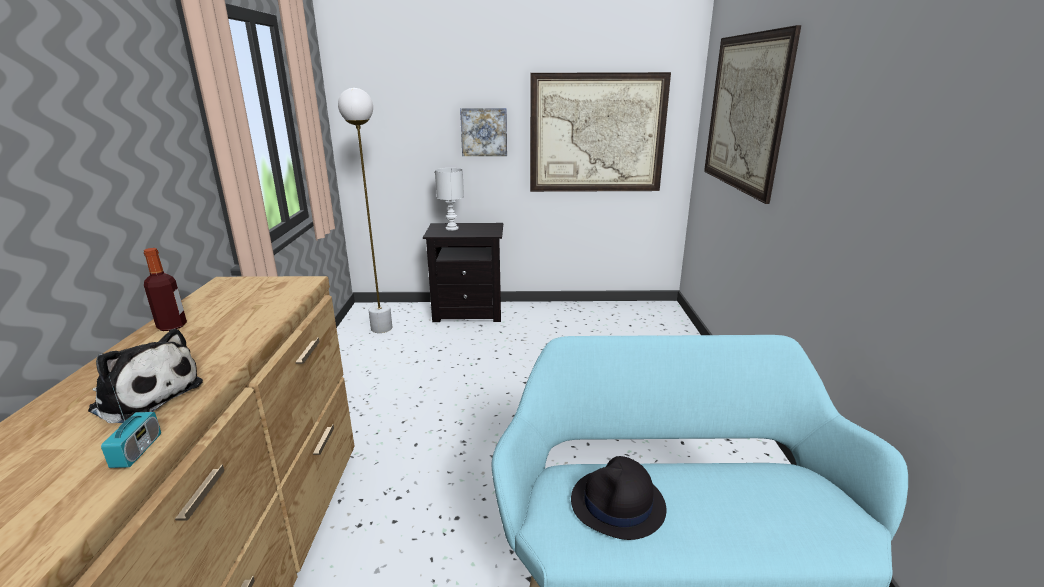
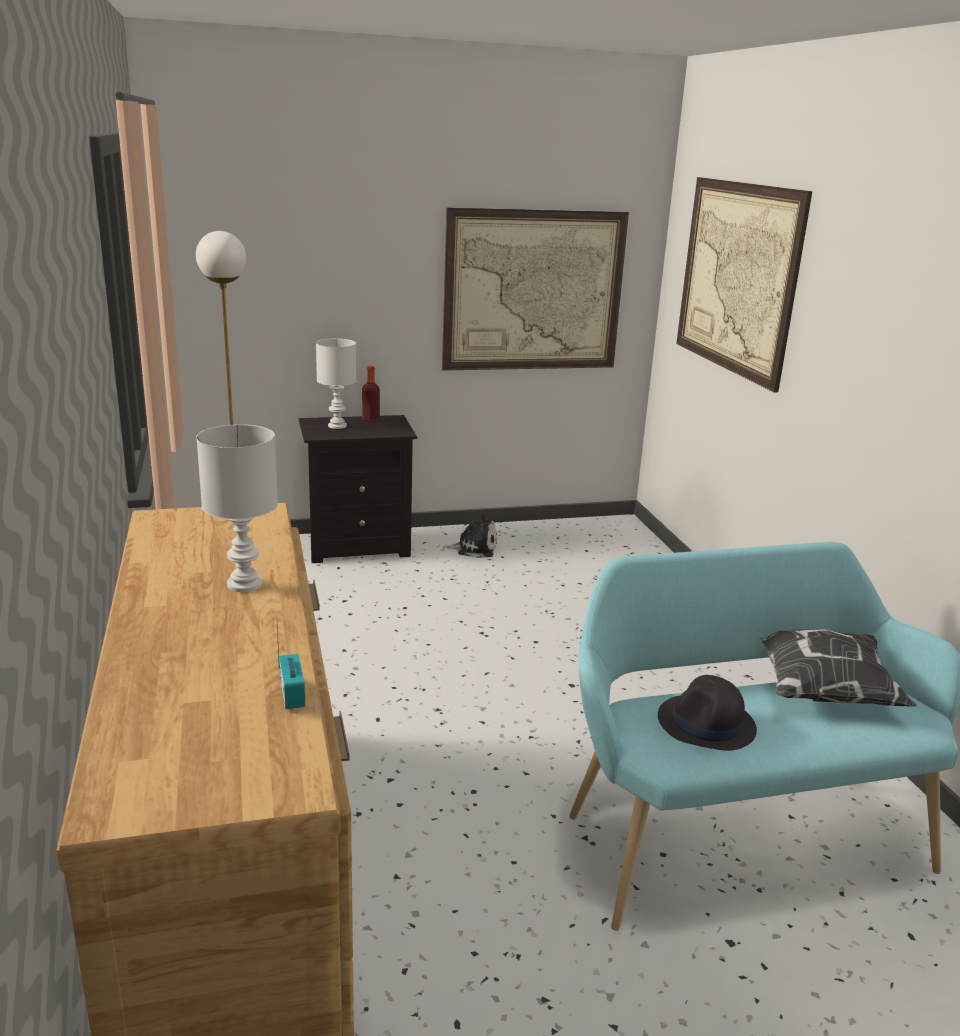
camera: 15 degrees left, 0 degrees up
(145, 396) = (231, 647): plush toy -> plush toy (474, 548)
(172, 326) = (160, 574): bottle -> bottle (370, 419)
(223, 339) = (246, 584): none -> white table lamp
(484, 132) = (380, 287): picture -> none
(750, 479) = (818, 690): none -> pillow

